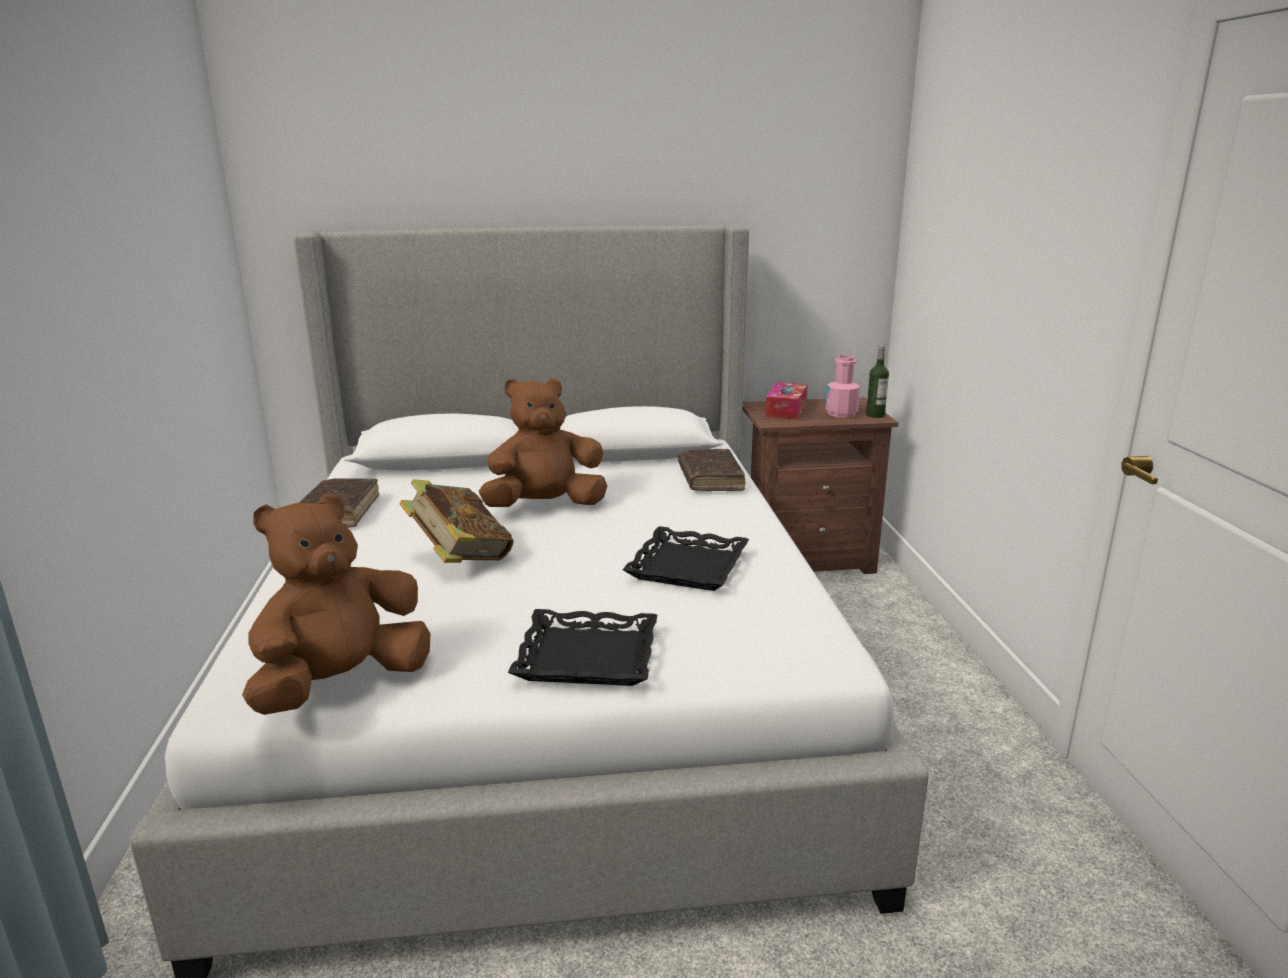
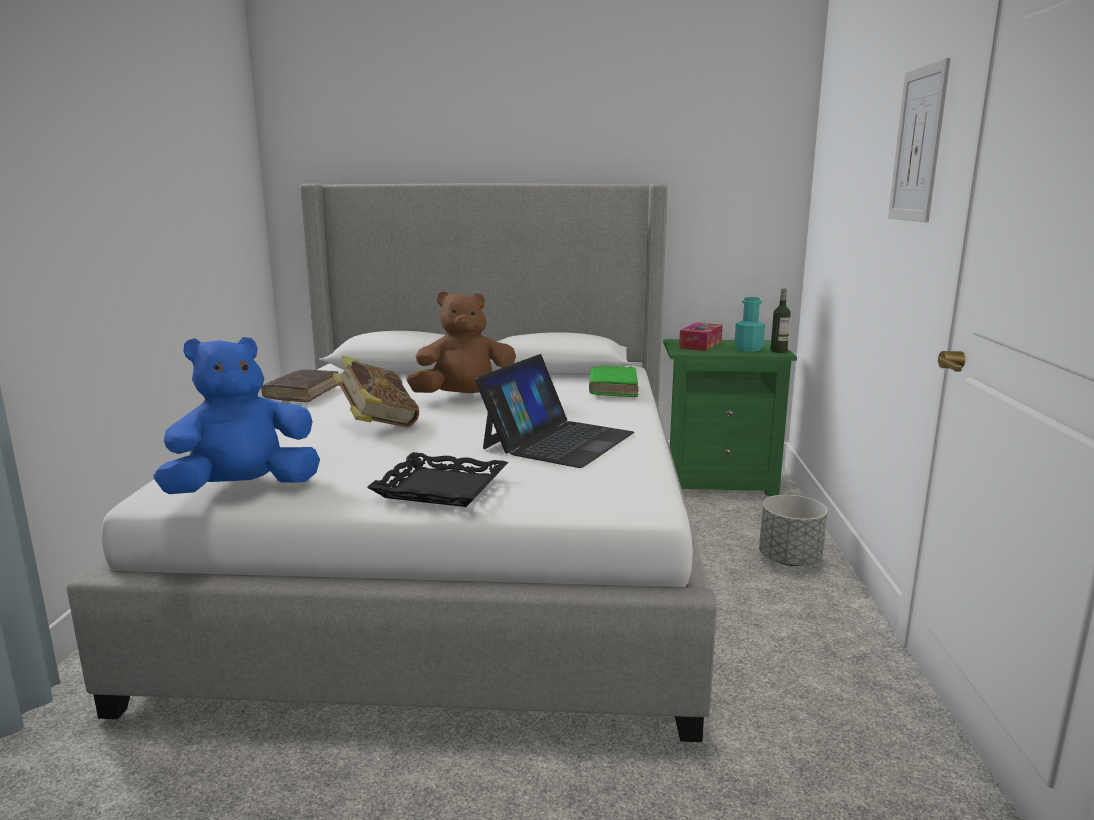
camera: 10 degrees right, 5 degrees down
(342, 684) = (244, 489): brown plush toy -> blue plush toy
(686, 566) = (558, 440): black tray -> laptop
(710, 479) = (613, 389): brown book -> green book
(806, 558) = (718, 481): brown nightstand -> green nightstand
(841, 413) = (748, 349): pink bottle -> turquoise bottle
(915, 657) = (790, 560): none -> grey planter
(1075, 210) = (918, 144): none -> picture

